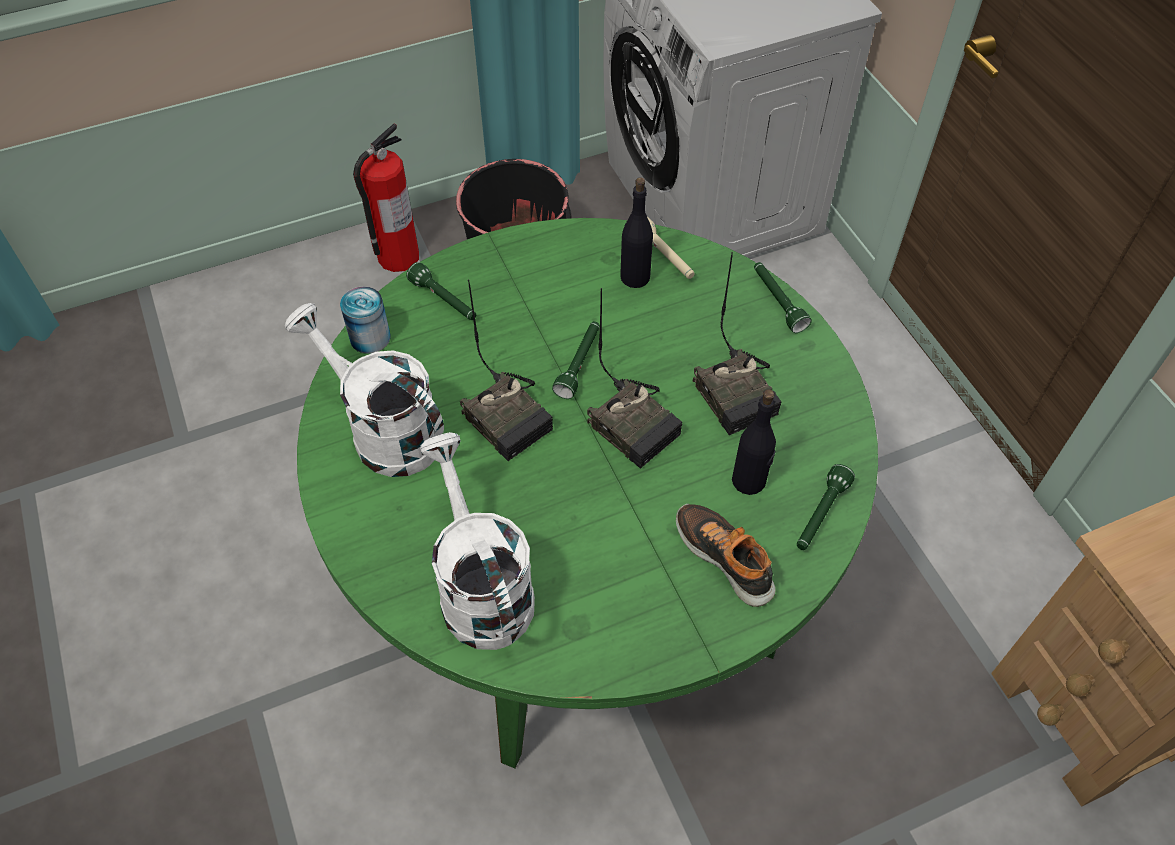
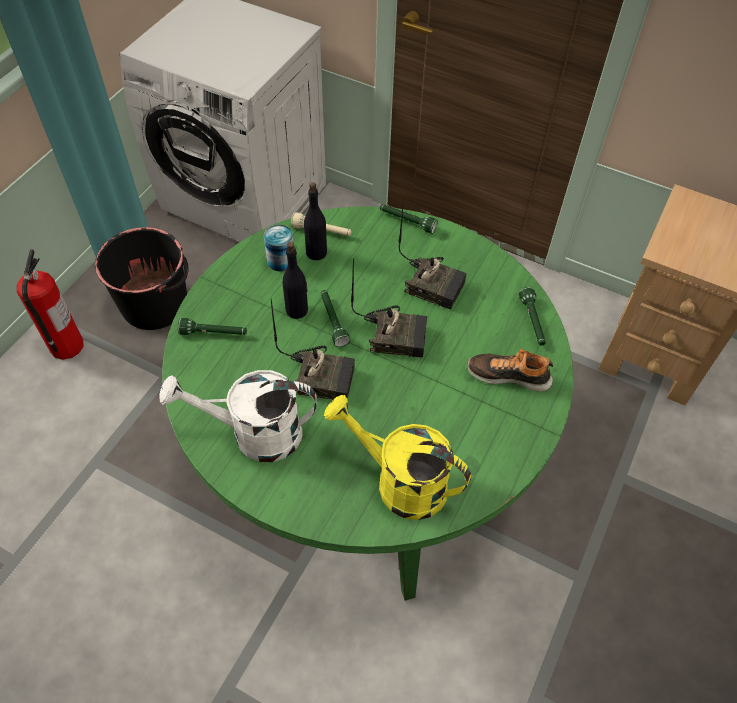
camera: 40 degrees left, 0 degrees up
(370, 337) = (188, 384): can -> can (281, 260)
(480, 586) = (399, 482): white watering can -> yellow watering can
(749, 481) = (482, 327): black bottle -> black bottle (297, 310)

